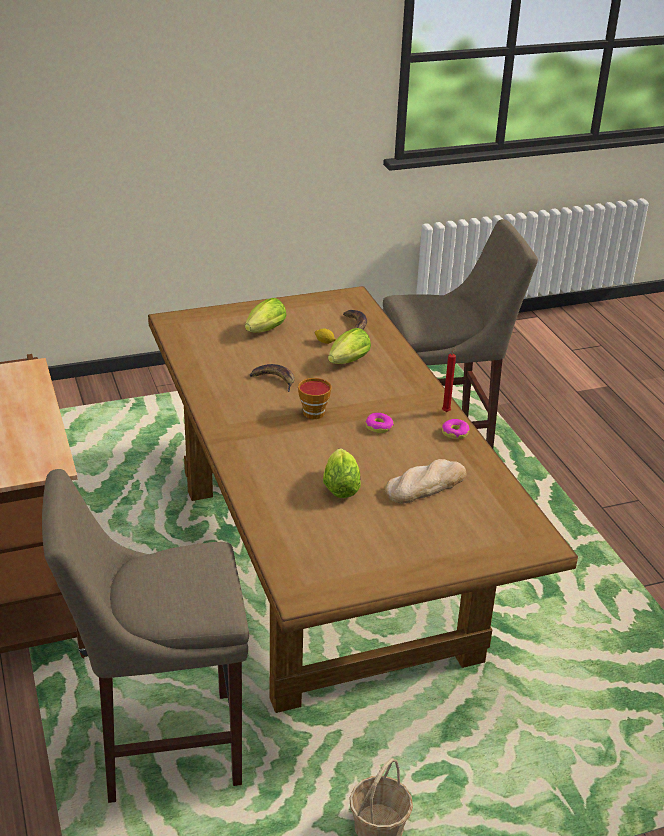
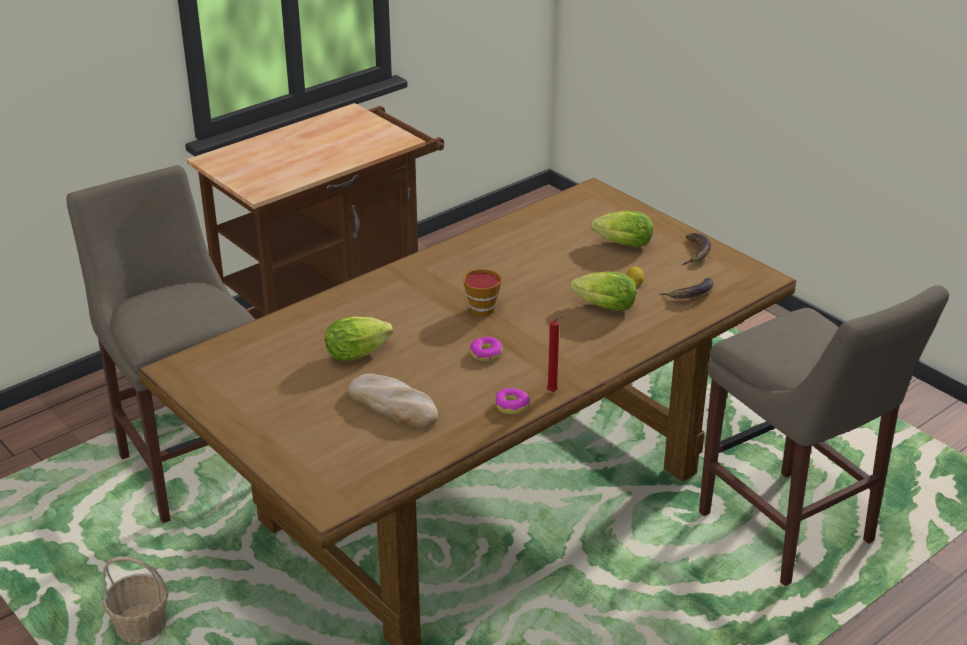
camera: 70 degrees right, 0 degrees up
(274, 380) = (527, 273): banana -> banana (695, 252)

